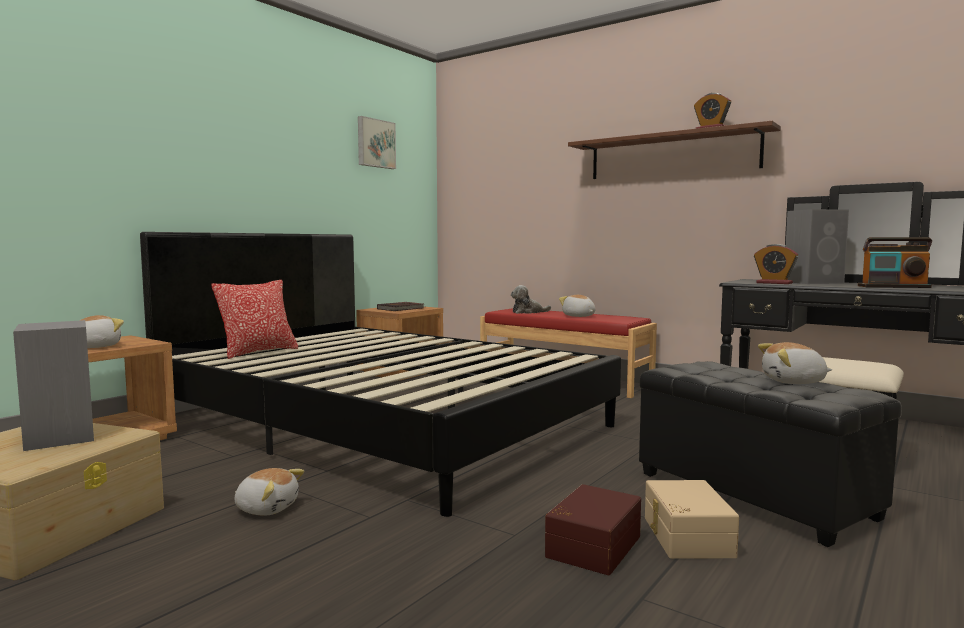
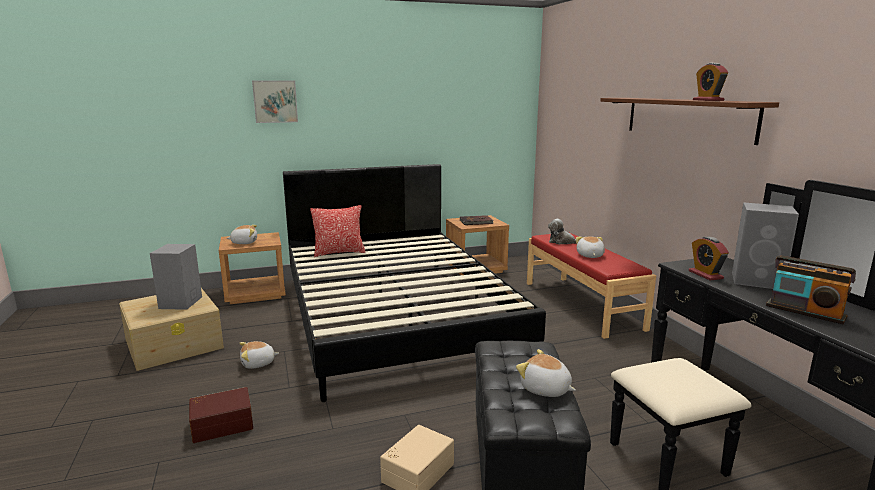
camera: 35 degrees right, 10 degrees up
(267, 508) = (258, 363): plush toy -> plush toy turned 105 degrees clockwise
(375, 143) = (471, 89): picture -> picture (275, 101)
(591, 546) = (356, 453): brown storage box -> brown storage box (222, 424)

